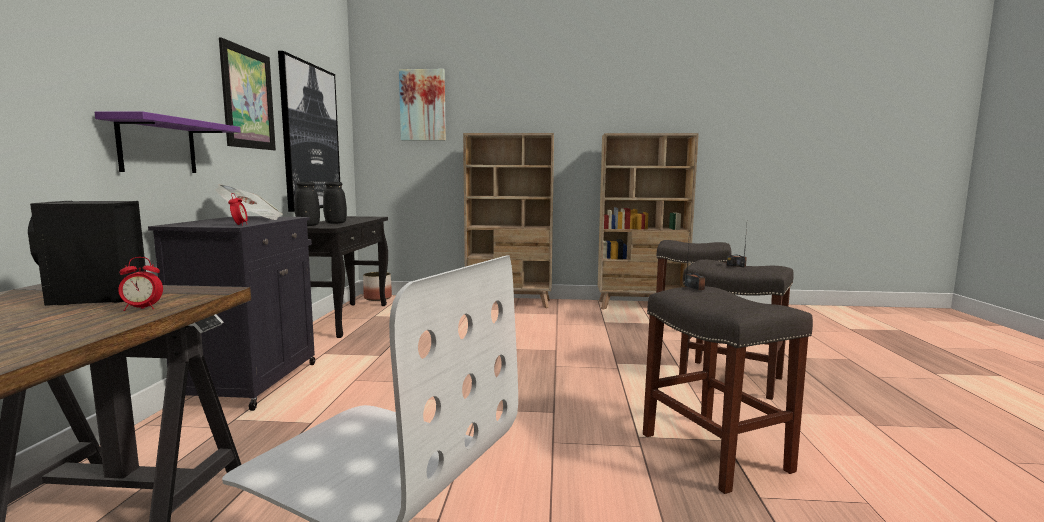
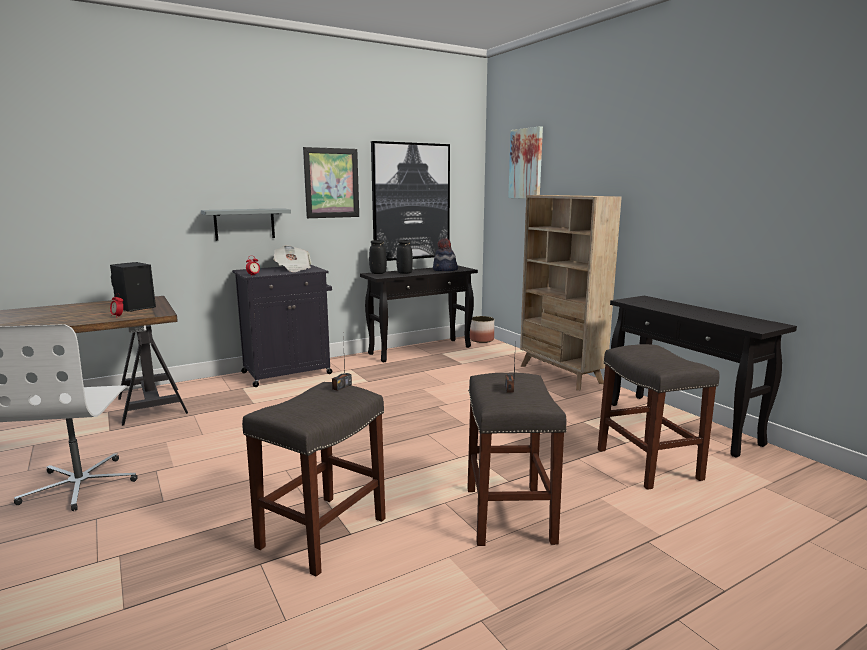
camera: 55 degrees right, 5 degrees up
(158, 146) = (244, 224): purple shelf -> grey shelf
(361, 219) = (445, 270): none -> hat
(641, 306) = (682, 424): beige bookcase -> black console table

